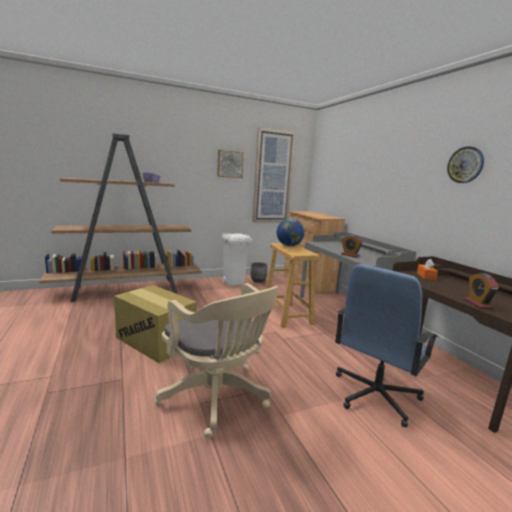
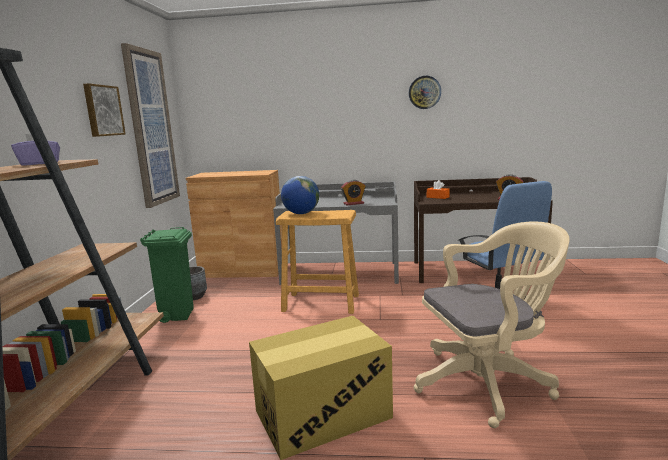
camera: 60 degrees left, 0 degrees up
(234, 283) = (177, 315): white trash can -> green trash can

